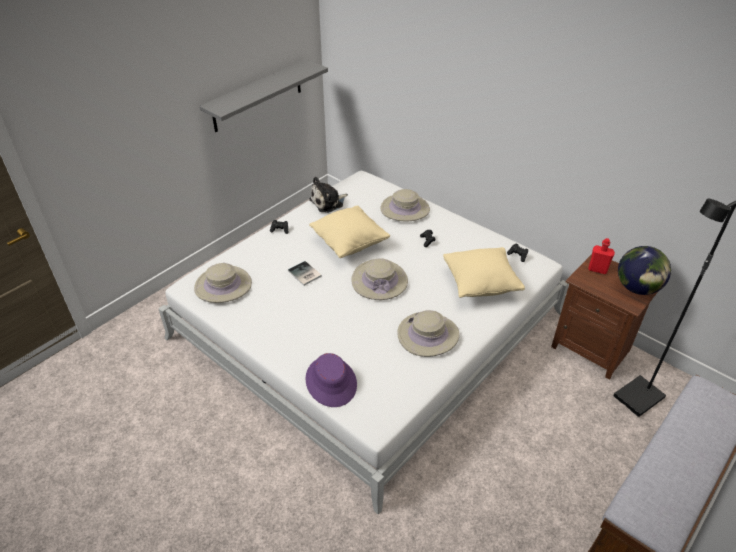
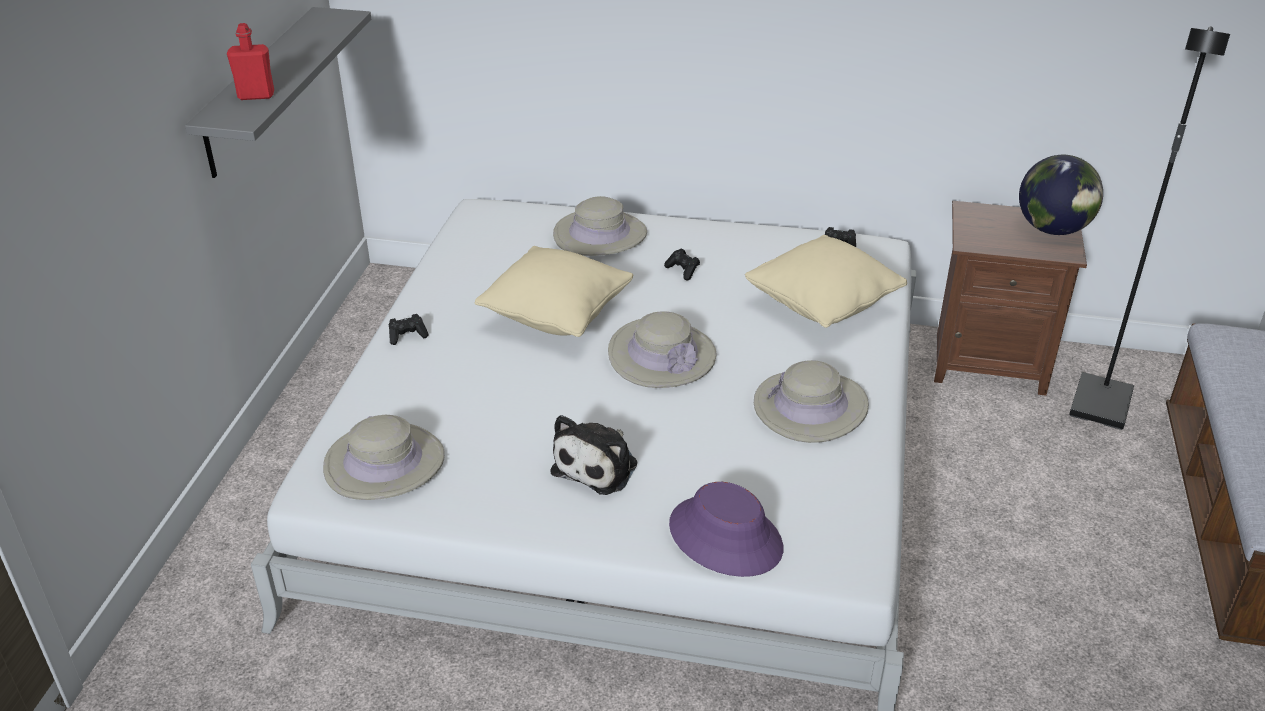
camera: 30 degrees left, 5 degrees down
(304, 274) = (523, 390): book -> none
(328, 202) = (455, 265): plush toy -> plush toy (598, 465)
(597, 269) = (980, 222): red bottle -> red bottle (256, 95)

